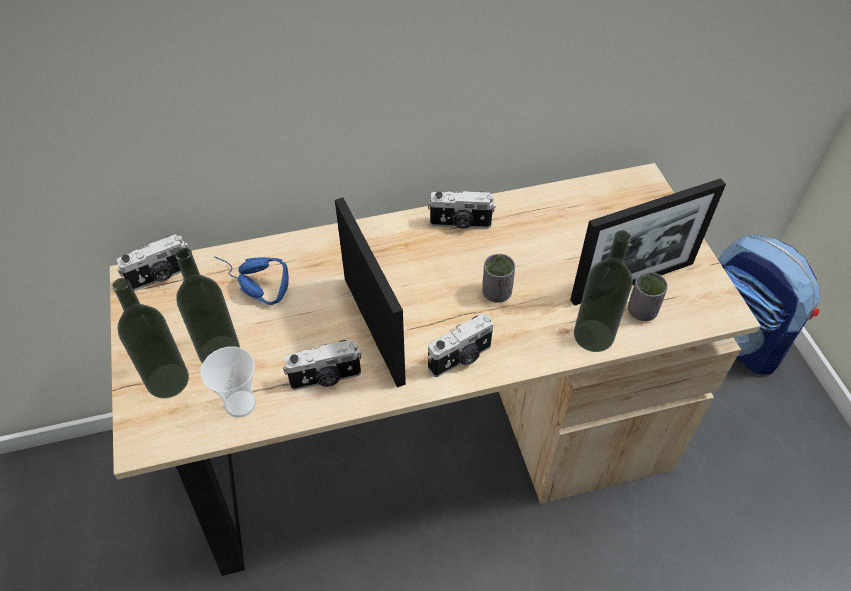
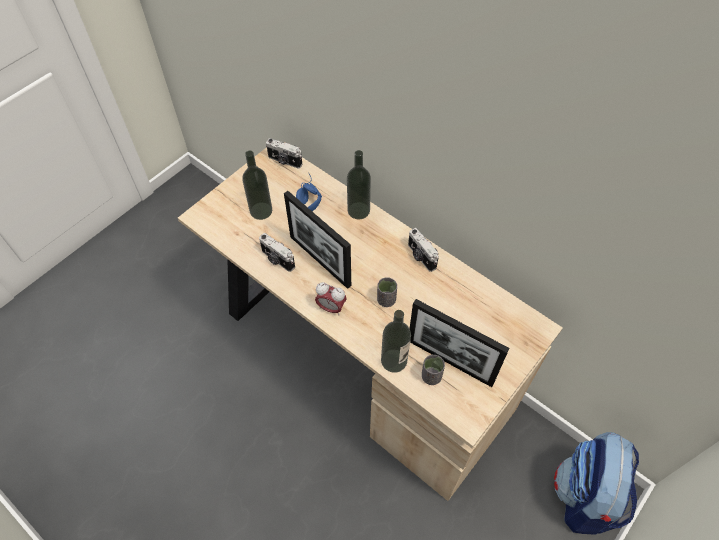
camera: 55 degrees right, 5 degrees up
(167, 380) = (233, 203): bottle -> bottle (358, 210)
(240, 404) = (240, 237): cup -> none
(373, 329) = (320, 261): picture frame -> picture frame turned 105 degrees clockwise
(461, 358) = (331, 308): camera -> alarm clock

